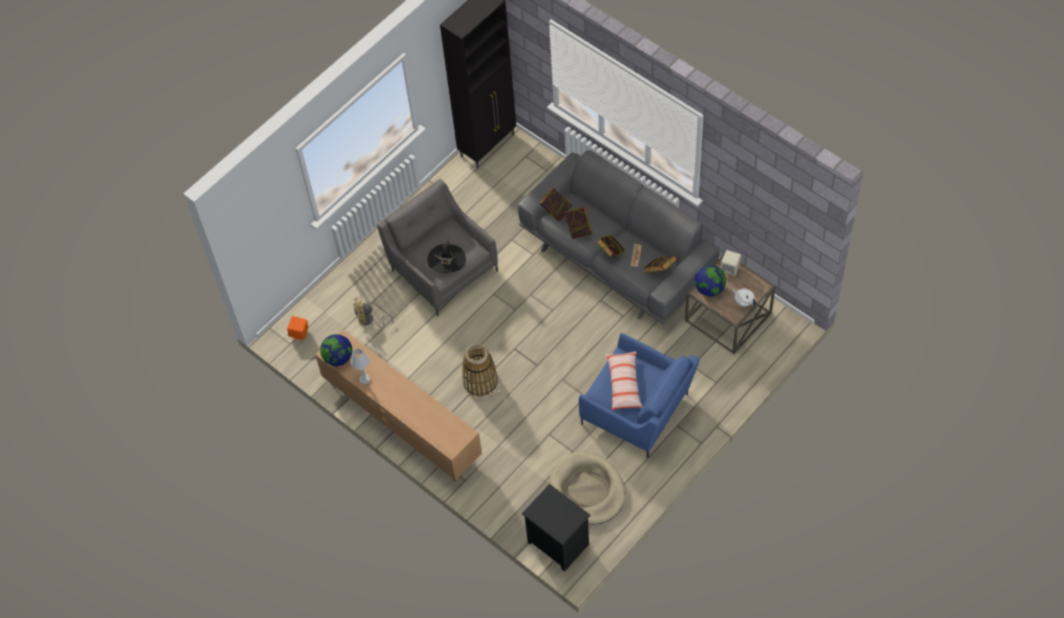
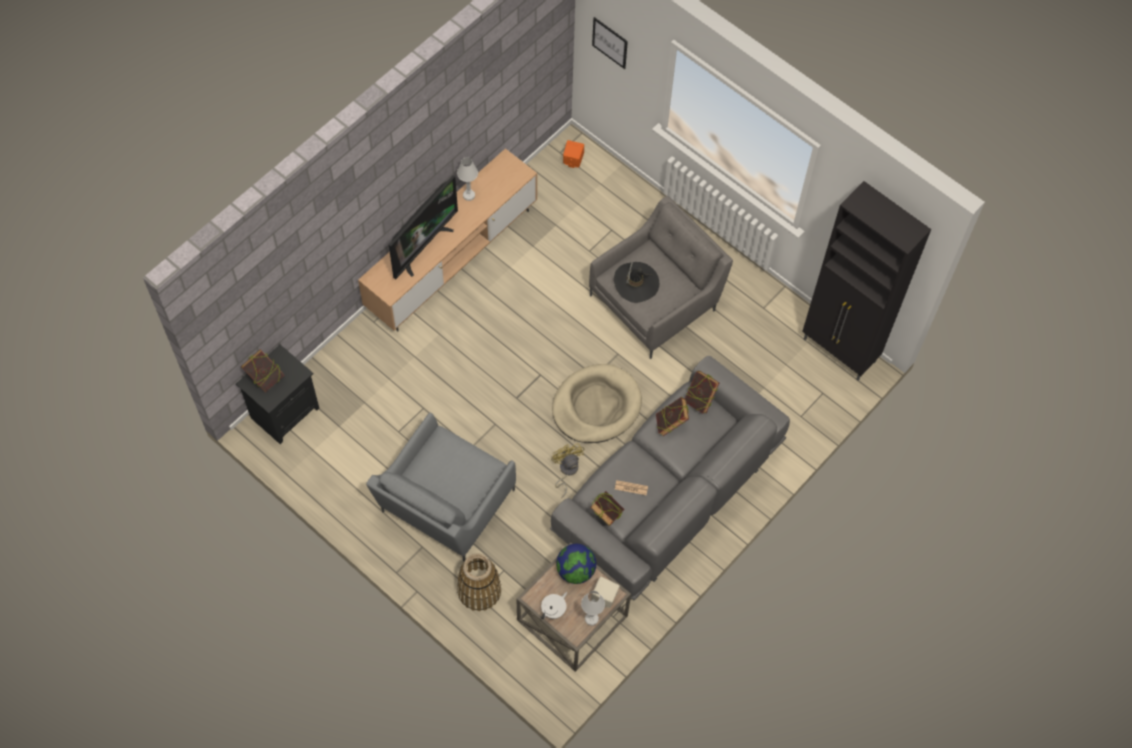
camera: 85 degrees right, 5 degrees up
(260, 226) = (610, 42): none -> picture
(338, 358) = (498, 170): globe -> none
(369, 321) = (586, 227): yellow fan -> yellow fan (566, 471)
(418, 411) = (423, 247): none -> television
(480, 381) = (498, 338): basket -> basket (479, 590)
(587, 490) = (347, 445): beige dog bed -> beige dog bed (596, 406)
(610, 253) = (635, 459): book -> book (265, 378)
(624, 384) = (450, 467): pillow -> none
(638, 411) = (445, 505): blue armchair -> grey armchair
(748, 277) = (591, 619): none -> white table lamp

